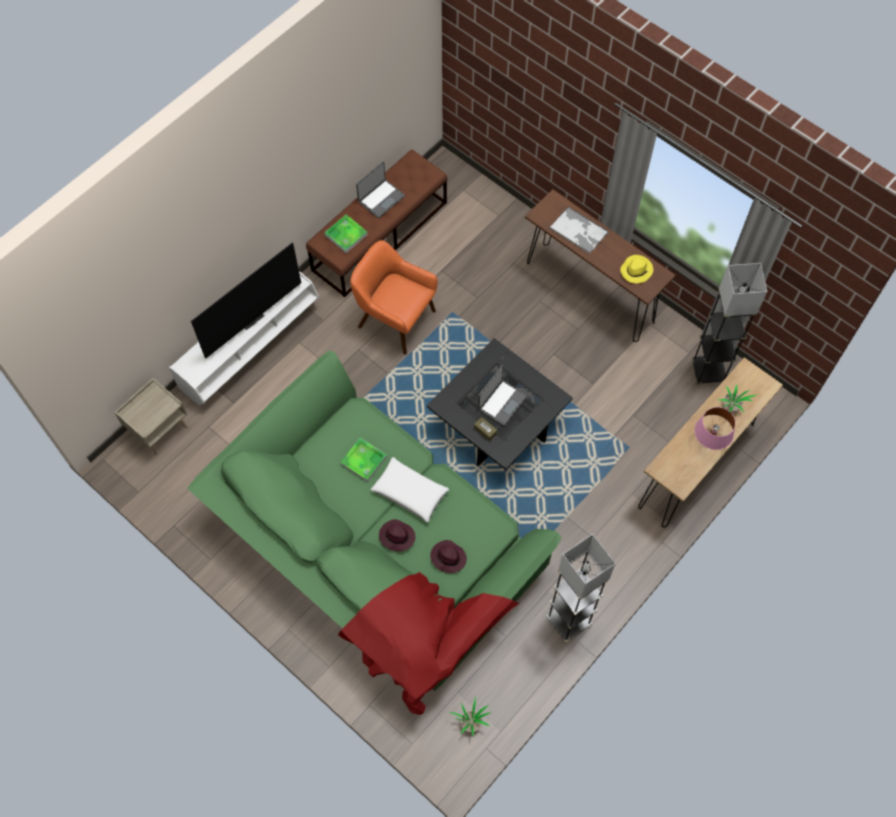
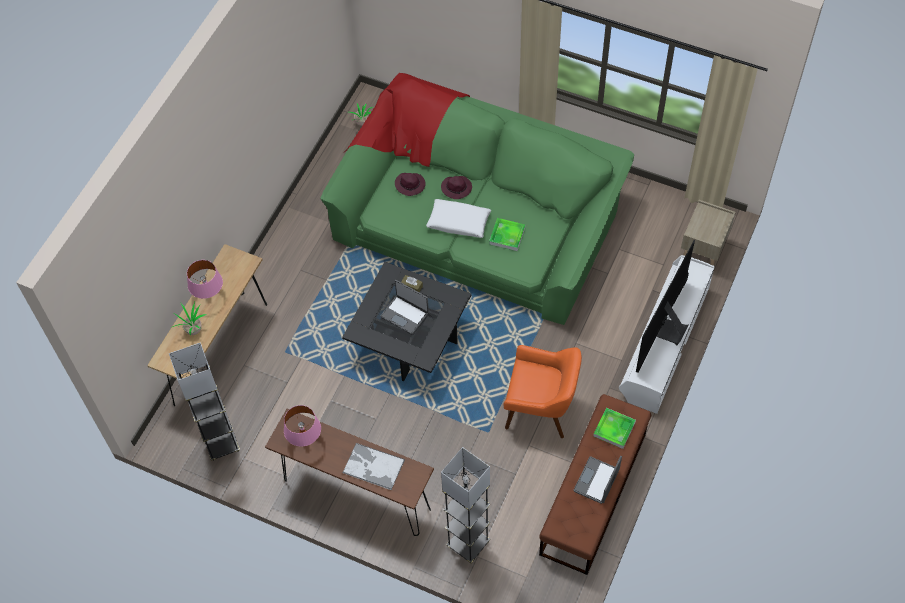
camera: 165 degrees right, 5 degrees down
(501, 402) = (405, 314): laptop -> laptop turned 75 degrees counterclockwise
(568, 621) = (306, 205): grey floor lamp -> grey floor lamp (468, 544)
(636, 270) = (305, 440): yellow hat -> pink table lamp

